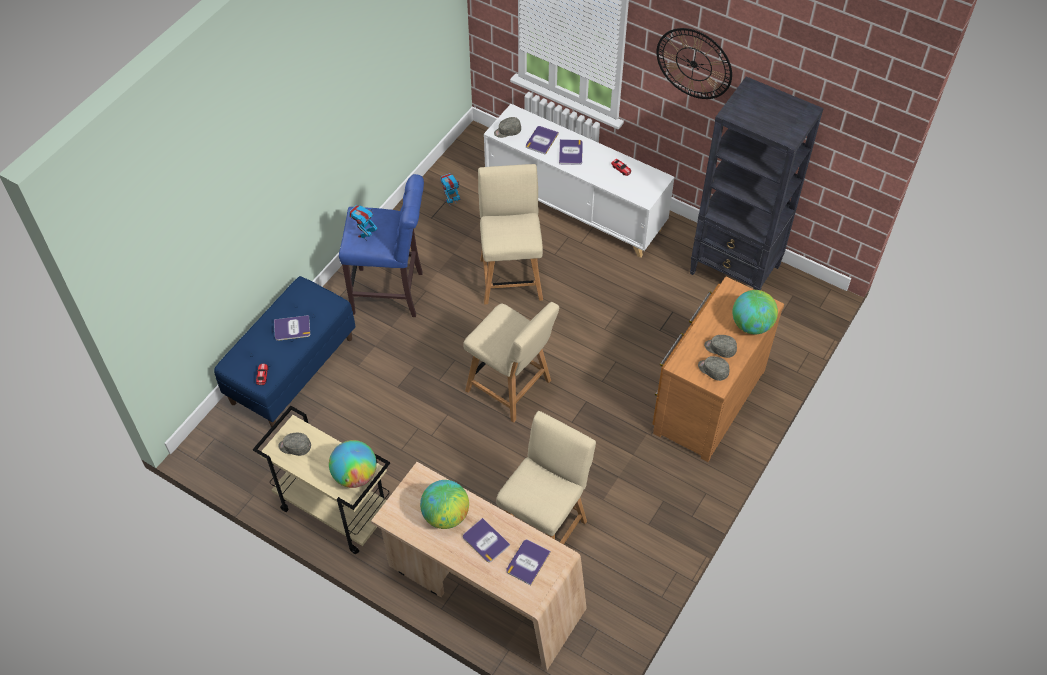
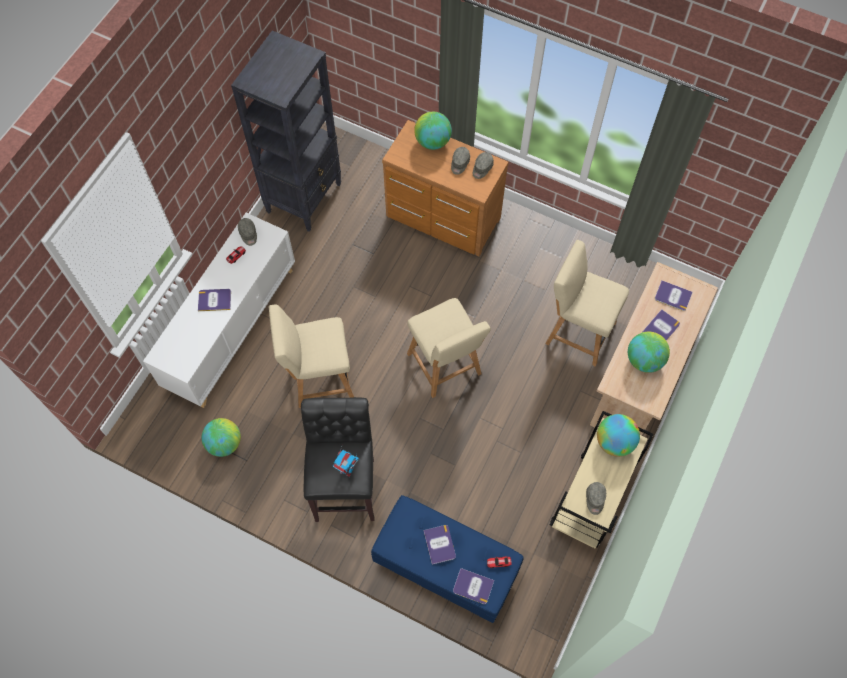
camera: 95 degrees left, 10 degrees up
(392, 293) = (345, 485): blue stool -> black stool
(451, 201) = (224, 443): toy robot -> globe
(507, 131) = (184, 360): grey cap -> grey cap (248, 234)
(511, 388) = (445, 367): beige chair -> beige chair turned 120 degrees clockwise
(541, 140) = (197, 327): book -> book (473, 586)
(694, 64) = (198, 134): wall clock -> none

